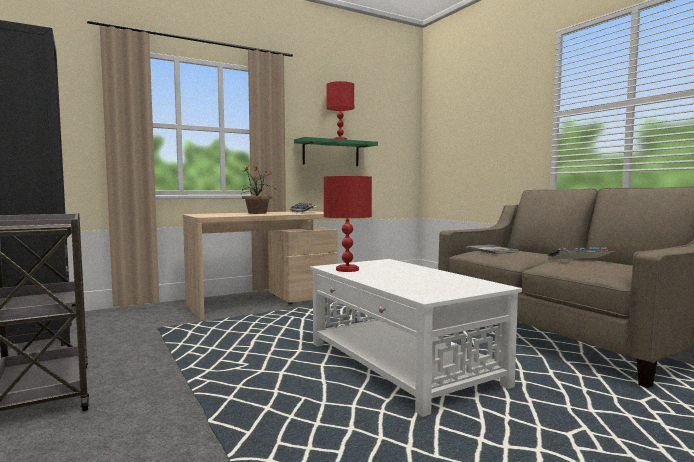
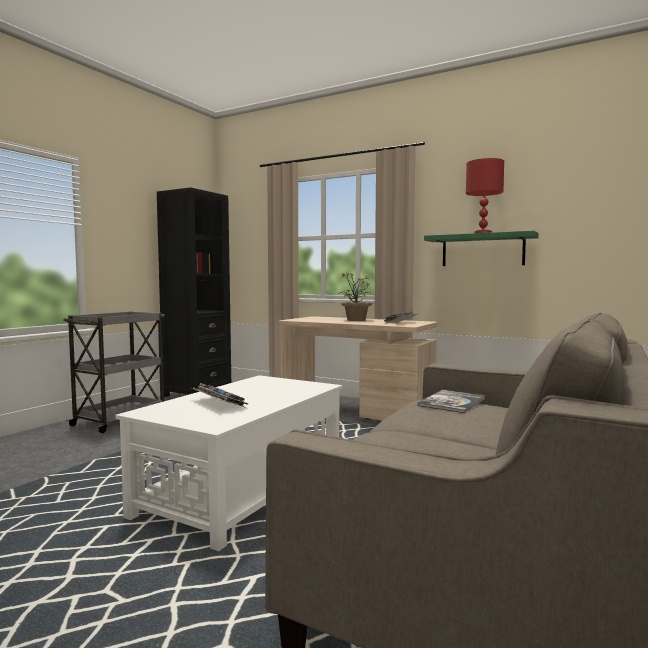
camera: 60 degrees right, 0 degrees up
(348, 269) = (252, 383): red table lamp -> none
(579, 260) = (432, 442): keyboard -> keyboard (217, 403)

